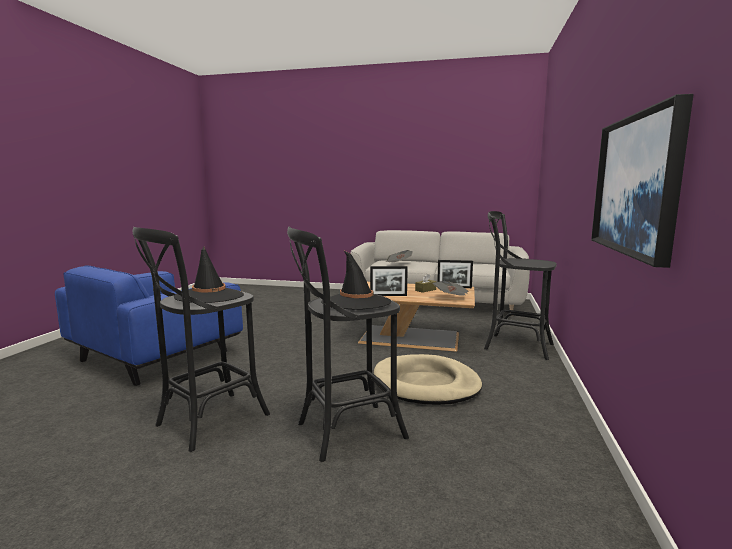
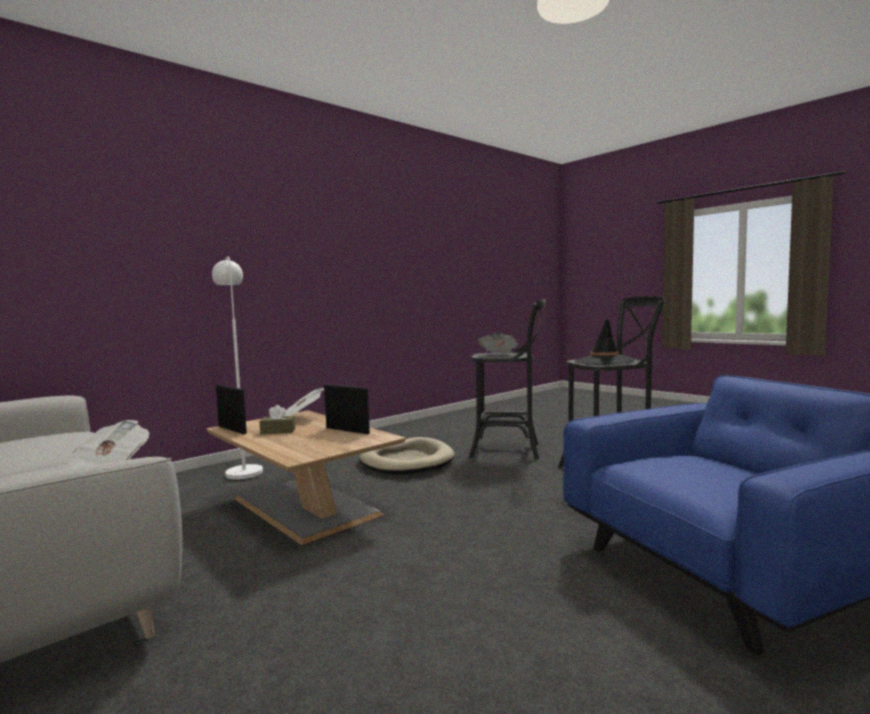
camera: 145 degrees left, 5 degrees down
(356, 302) = (499, 355): black hat -> newspaper
(515, 346) = (242, 471): black stool -> white floor lamp
(636, 185) = (376, 281): picture -> none

